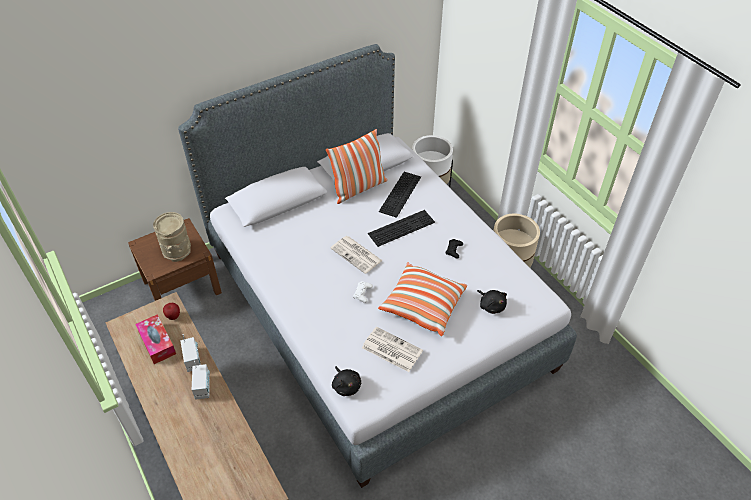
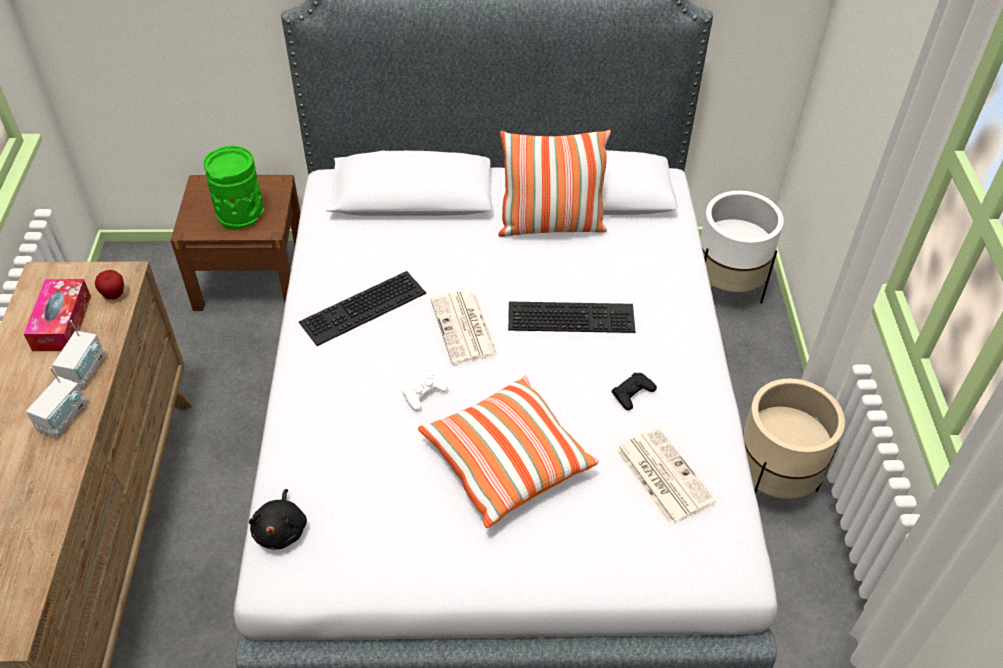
camera: 30 degrees right, 0 degrees up
(177, 250) = (241, 214): beige vase -> green vase
(391, 349) = (394, 508): newspaper -> newspaper (662, 475)
(401, 195) = (613, 264): keyboard -> keyboard (363, 310)
(491, 305) = (626, 520): black plush toy -> none

